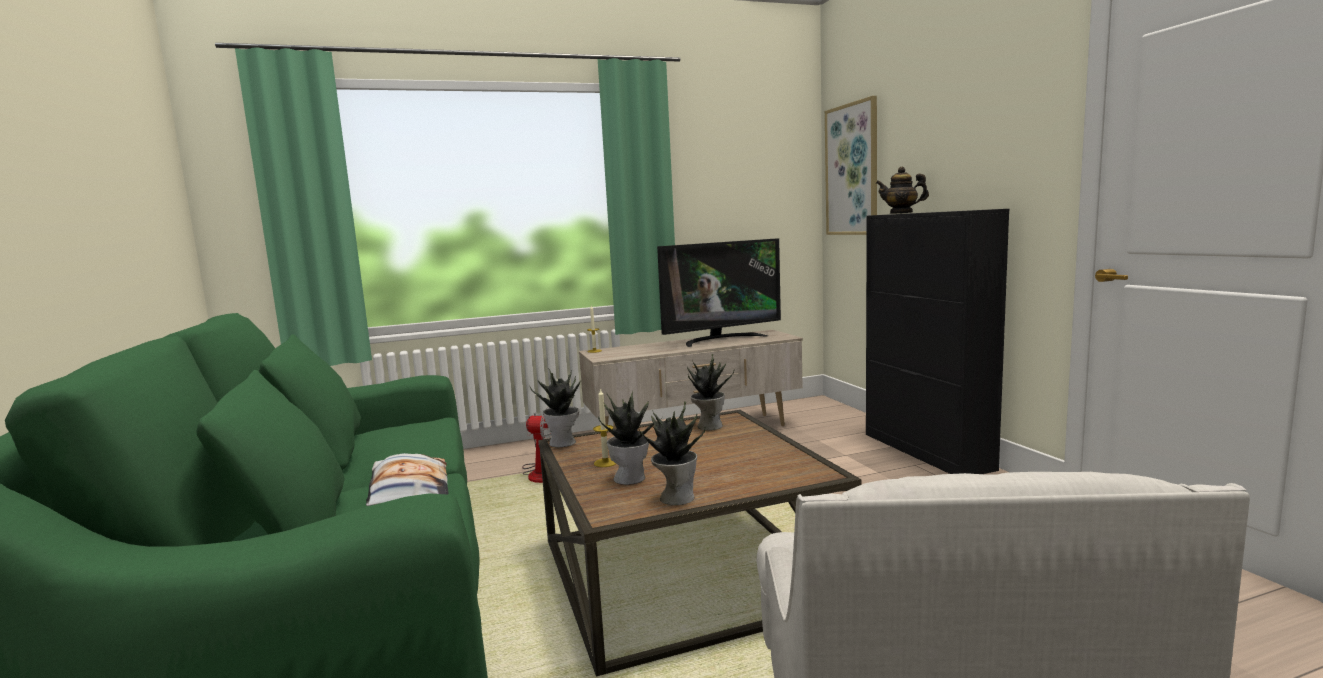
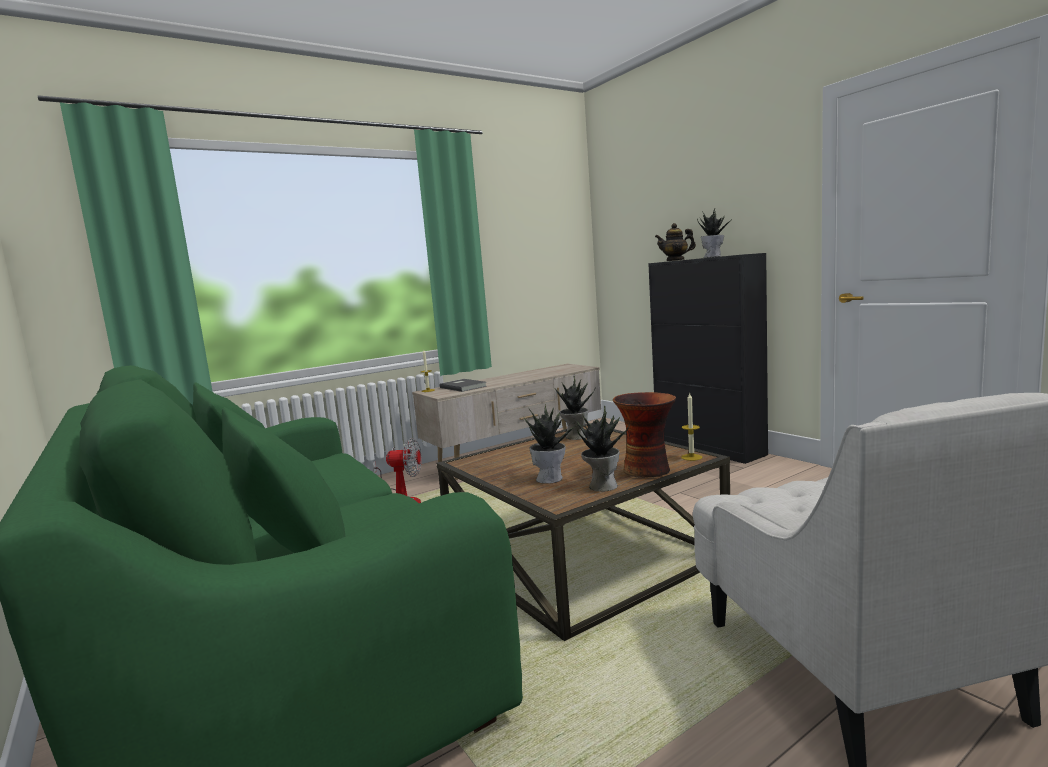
camera: 15 degrees left, 0 degrees up
(409, 490) = (371, 509): pillow -> none
(563, 442) = (463, 461): potted plant -> potted plant (713, 257)
(605, 462) = (516, 471): candle -> candle (691, 457)
(633, 349) = (463, 386): none -> grey book
(721, 339) = (532, 373): television -> none
(745, 484) = (648, 470): none -> vase
(852, 170) = (622, 228): picture -> none

